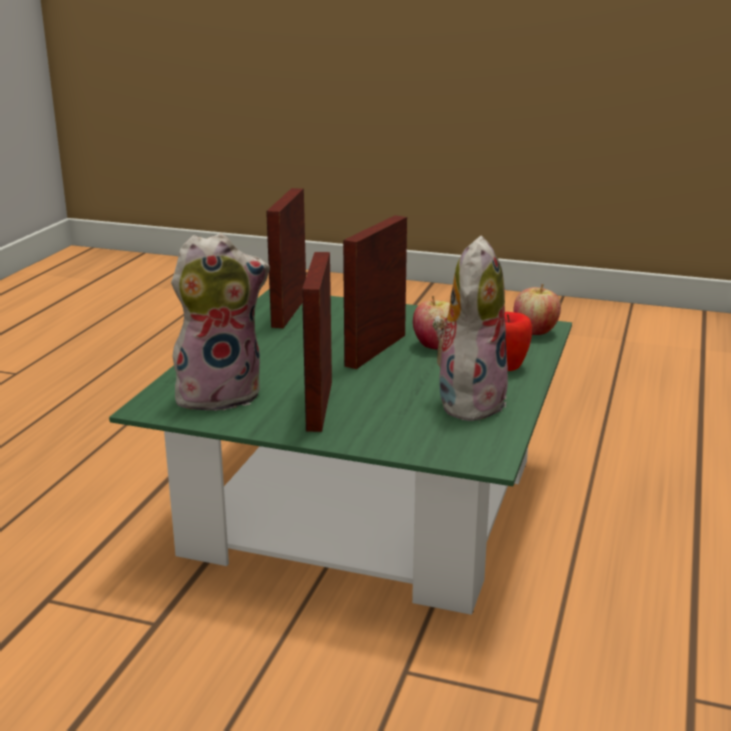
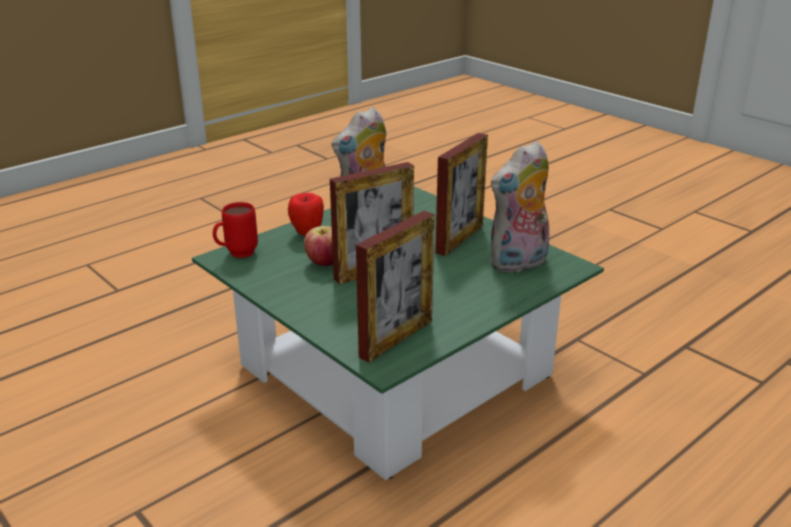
camera: 150 degrees left, 5 degrees up
(220, 394) = (519, 263): plush toy -> plush toy turned 45 degrees counterclockwise
(535, 332) = (236, 255): apple -> red mug

